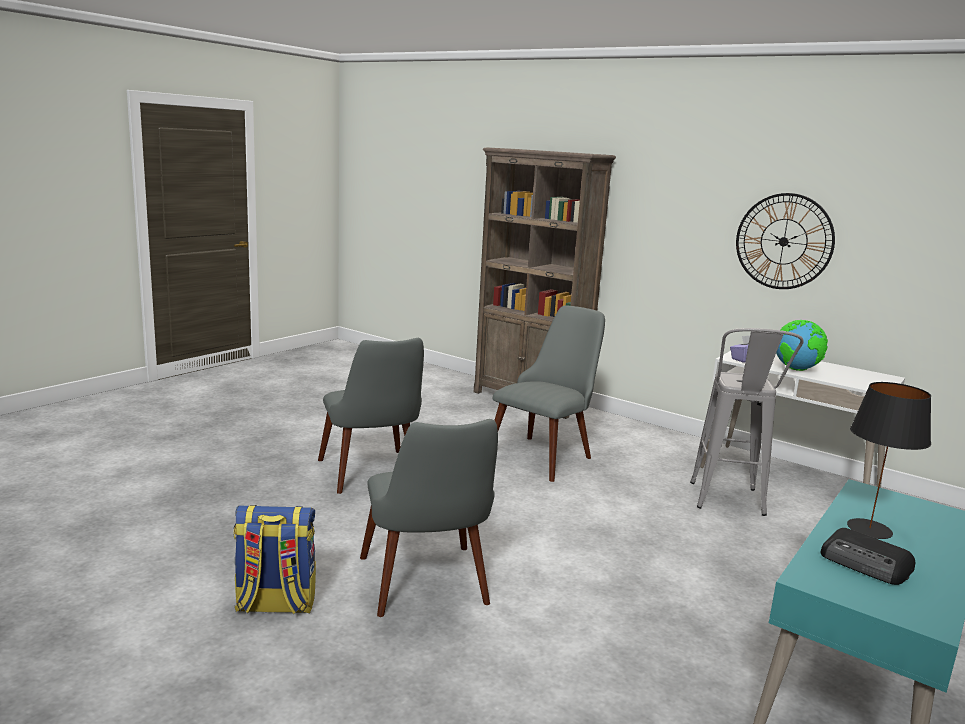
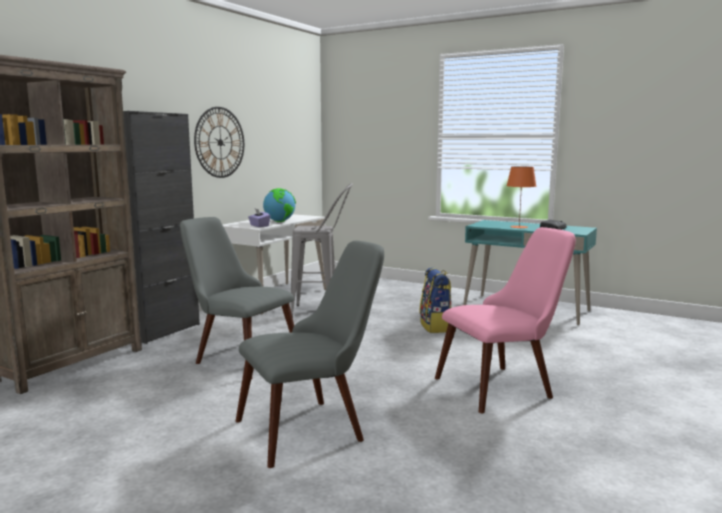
camera: 95 degrees left, 5 degrees down
(275, 605) = (581, 436): backpack -> backpack (436, 327)
(428, 590) = (504, 385): grey chair -> pink chair
(622, 424) = (163, 331): none -> black cabinet
(868, 529) = (519, 227): black table lamp -> orange table lamp

